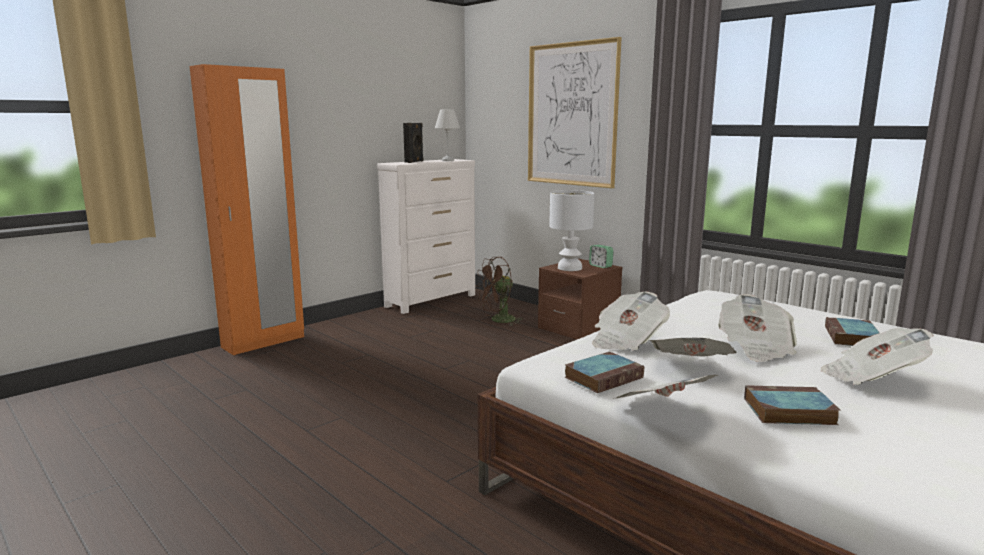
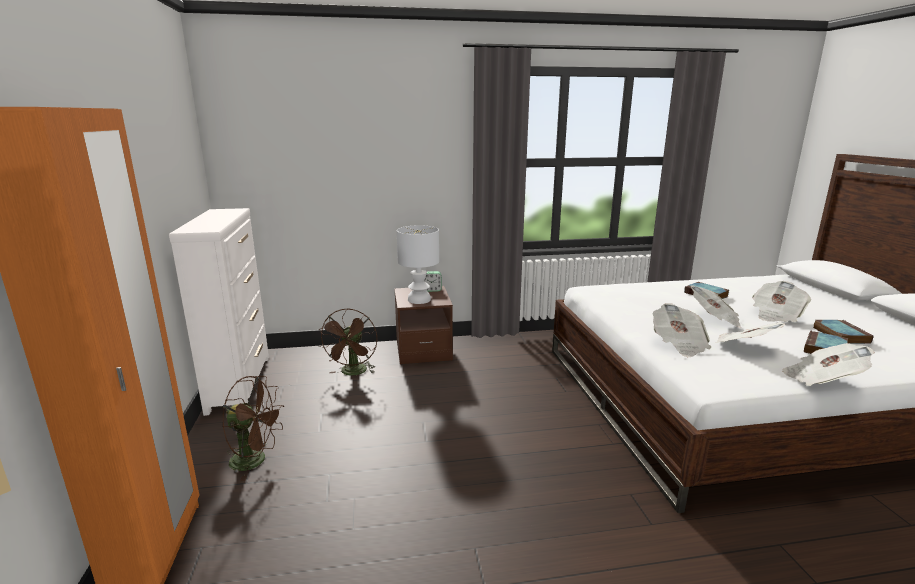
camera: 55 degrees left, 5 degrees up
(358, 333) = (256, 460): none -> brown fan
(414, 162) = (204, 222): black speaker -> none
(448, 160) = (229, 213): white table lamp -> none
(572, 115) = (373, 152): picture -> none
(604, 377) = (752, 375): book -> book (839, 334)

